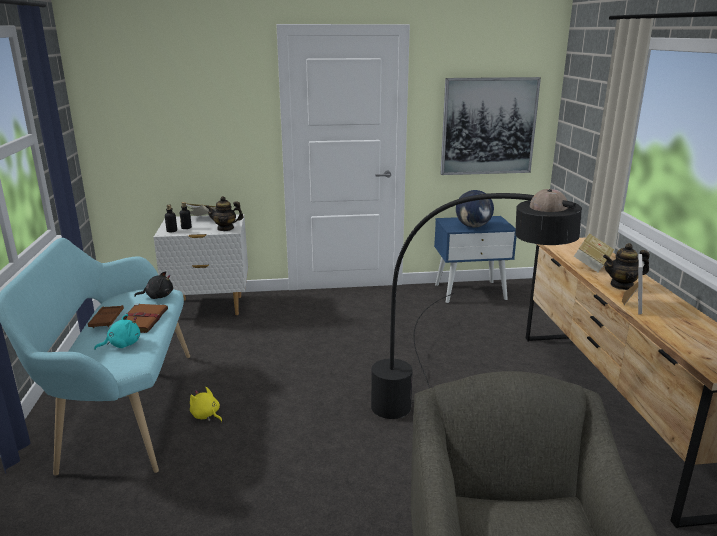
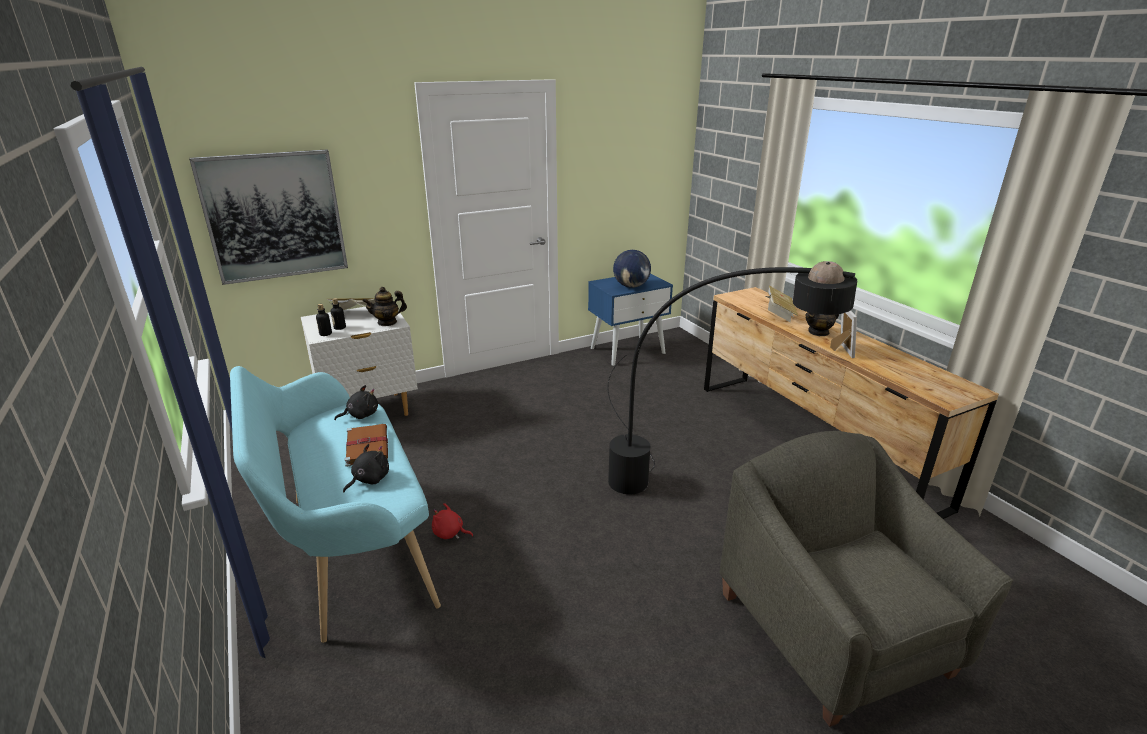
camera: 20 degrees left, 5 degrees up
(107, 319) = (323, 453): brown tray -> none
(122, 344) = (369, 479): turquoise plush toy -> black plush toy
(206, 415) = (450, 533): yellow plush toy -> red plush toy
(488, 126) = (632, 183): picture -> picture (274, 216)

